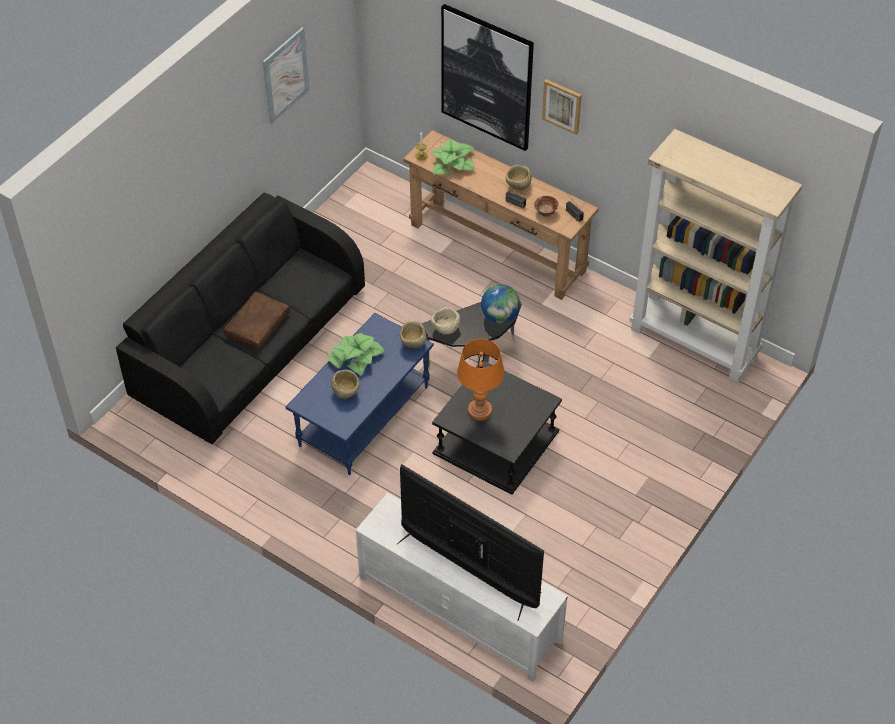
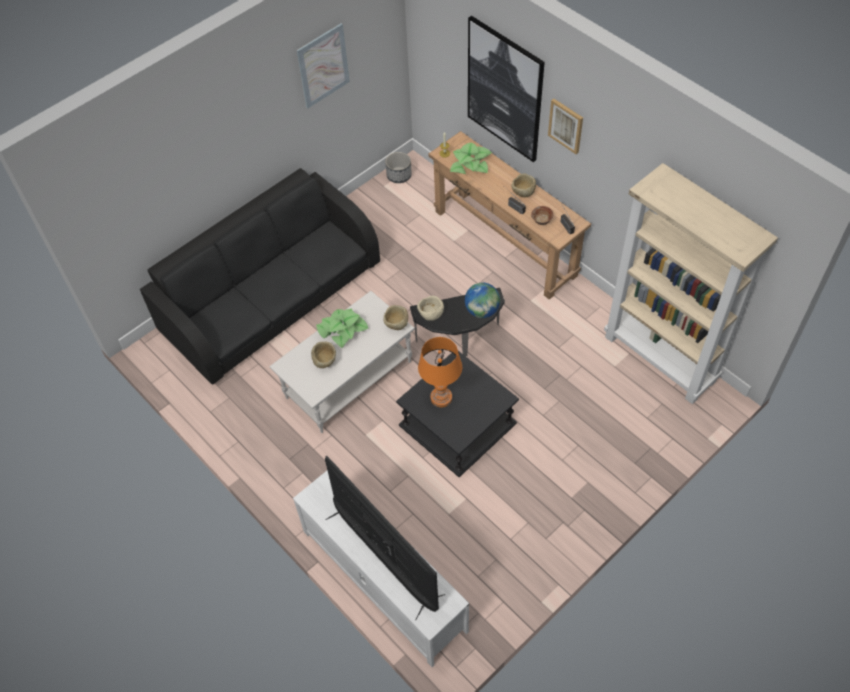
camera: 15 degrees right, 5 degrees up
(257, 325) = (273, 284): brown pillow -> none
(358, 191) = (399, 175): none -> planter
(363, 415) = (348, 379): blue coffee table -> white coffee table

